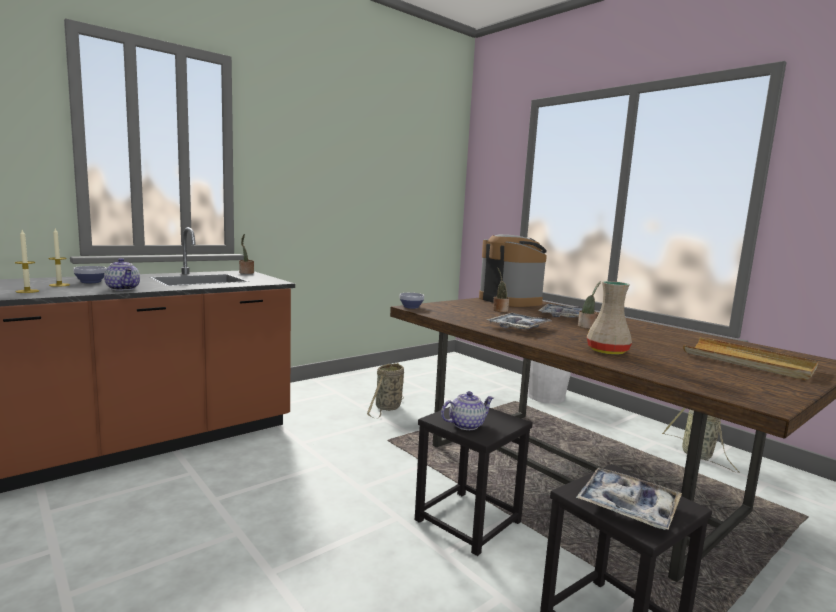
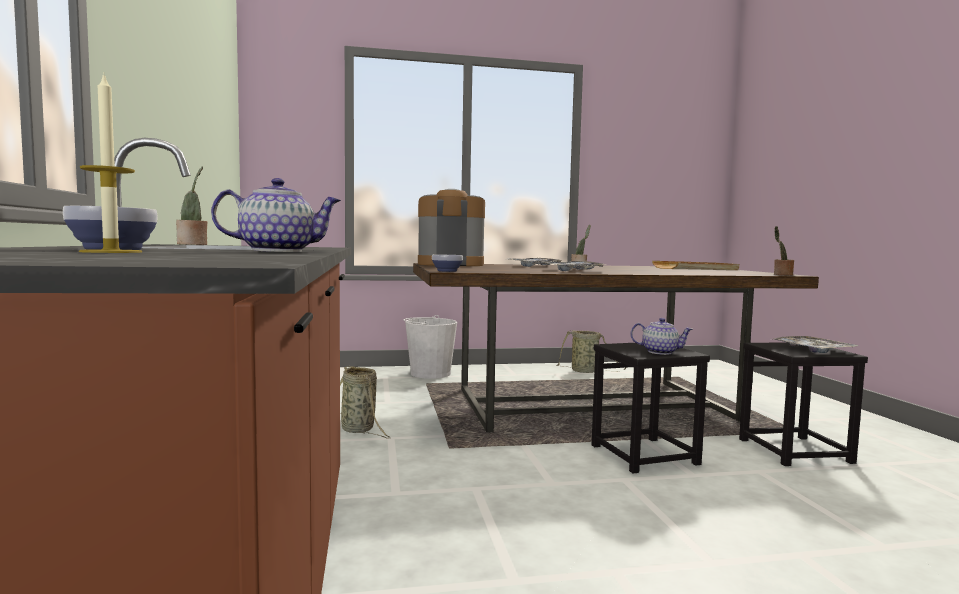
camera: 60 degrees left, 5 degrees down
(27, 291) = (183, 255): candle -> none
(466, 425) = (660, 352): teapot -> teapot turned 105 degrees clockwise
(499, 310) = (493, 267): potted plant -> potted plant (781, 274)
(606, 351) = (663, 272): beige vase -> none

